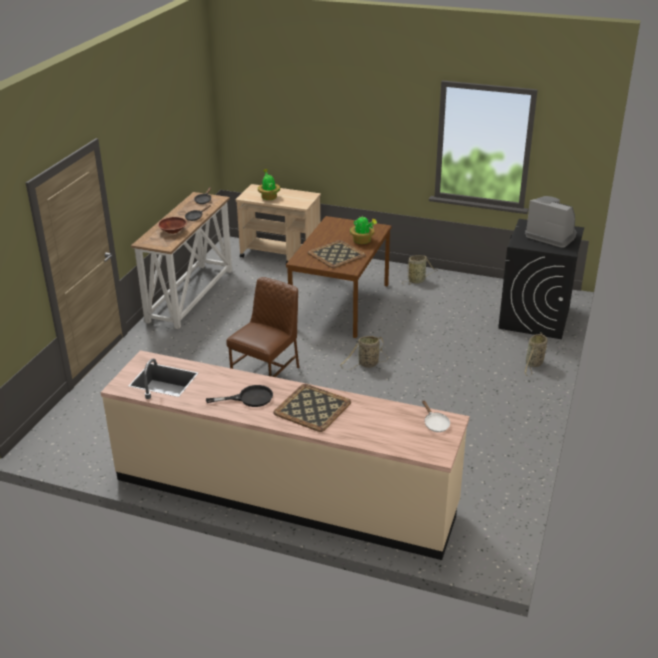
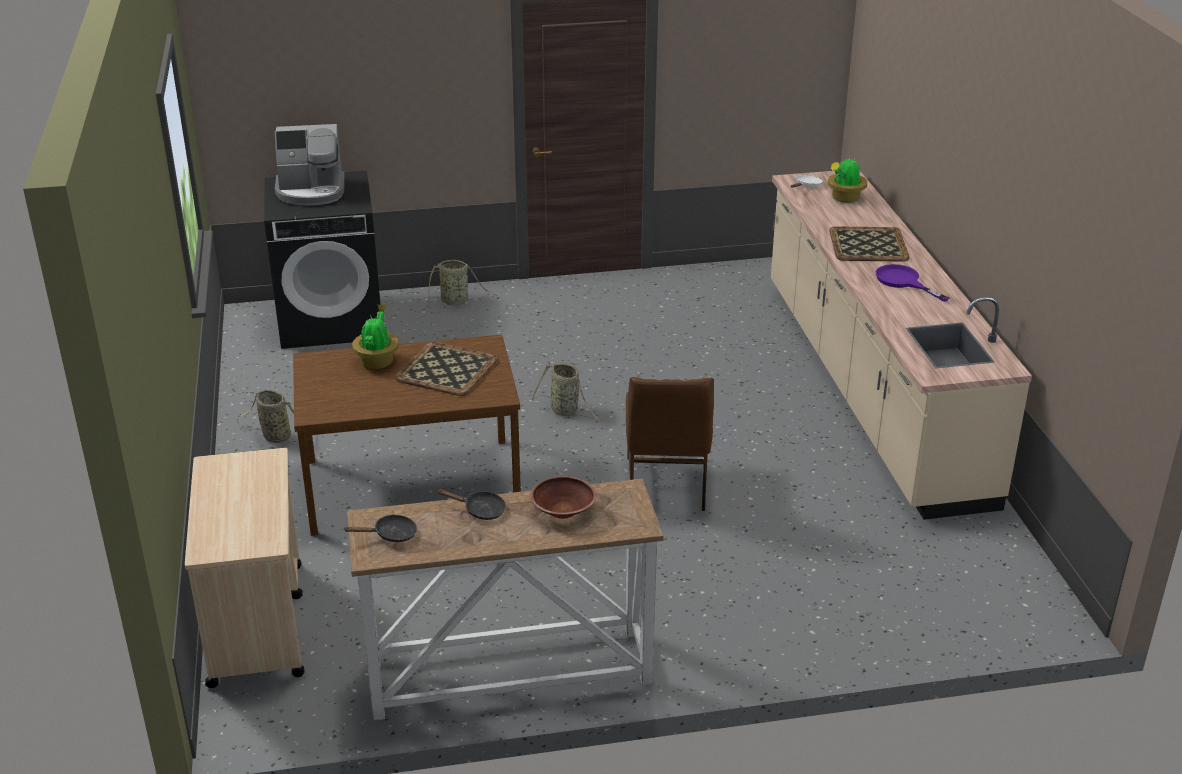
camera: 120 degrees left, 0 degrees up
(249, 398) = (903, 281): black frying pan -> purple frying pan
(267, 373) = (666, 484): brown chair -> brown chair turned 90 degrees counterclockwise
(269, 197) = (252, 512): potted plant -> potted plant (844, 198)
(551, 235) = (311, 192): coffee machine -> coffee machine turned 105 degrees counterclockwise

